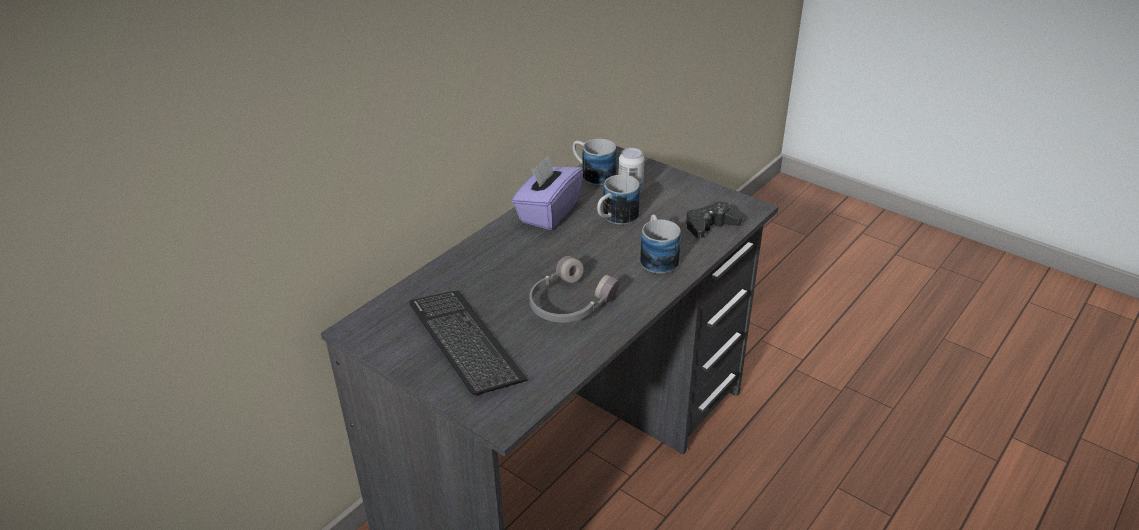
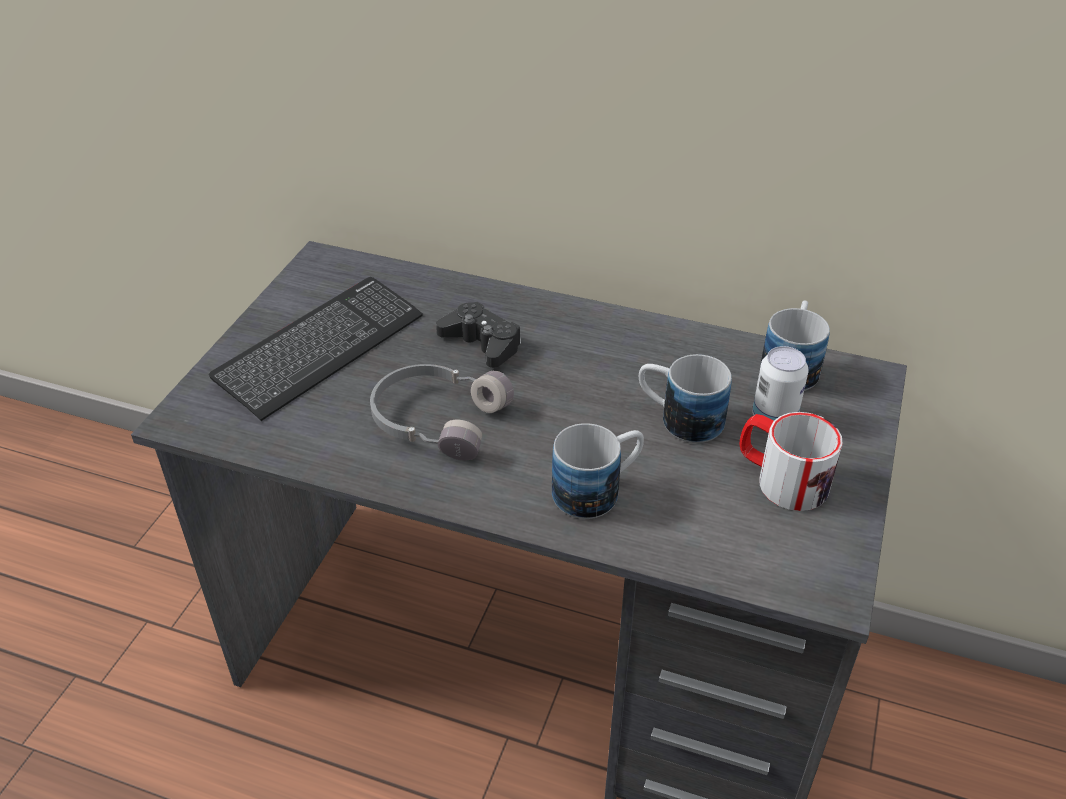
camera: 70 degrees right, 5 degrees up
(548, 212) = (651, 345): purple tissue box -> none
(674, 201) = (781, 479): none -> mug
(710, 226) = (732, 541): black game controller -> black game controller (482, 343)

